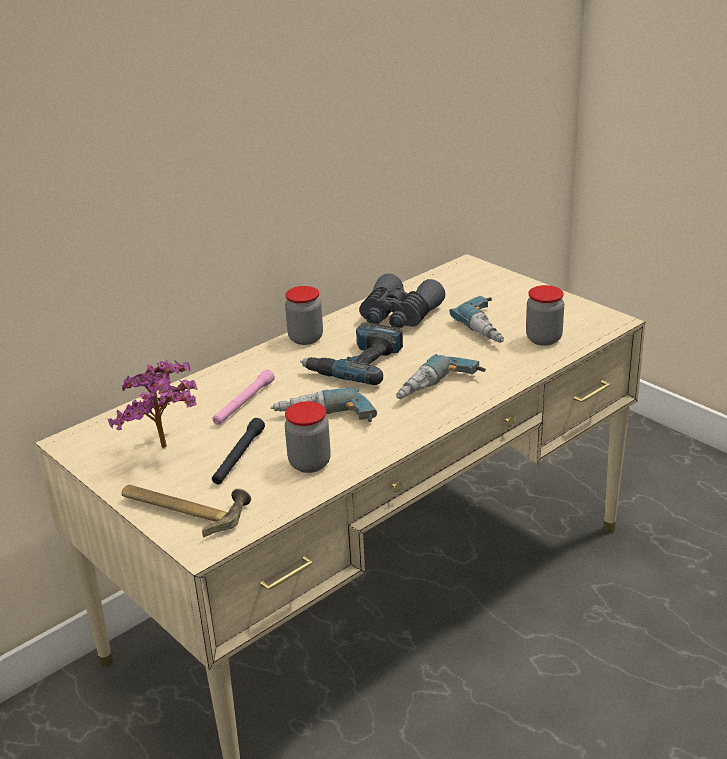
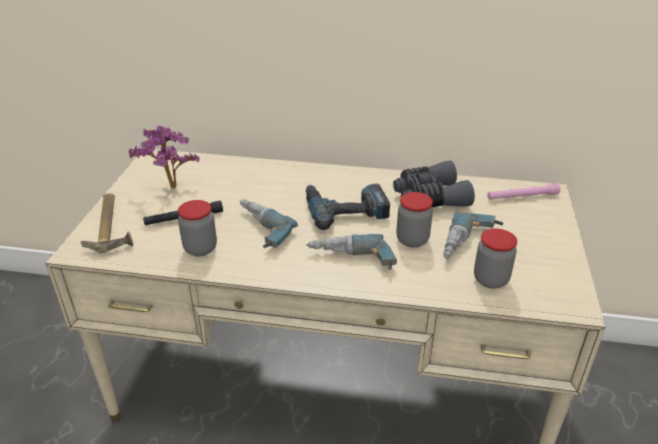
camera: 50 degrees right, 5 degrees up
(244, 403) = (247, 191): pink flashlight -> pink flashlight (522, 196)
(305, 338) = (351, 176): jar -> jar (412, 240)

